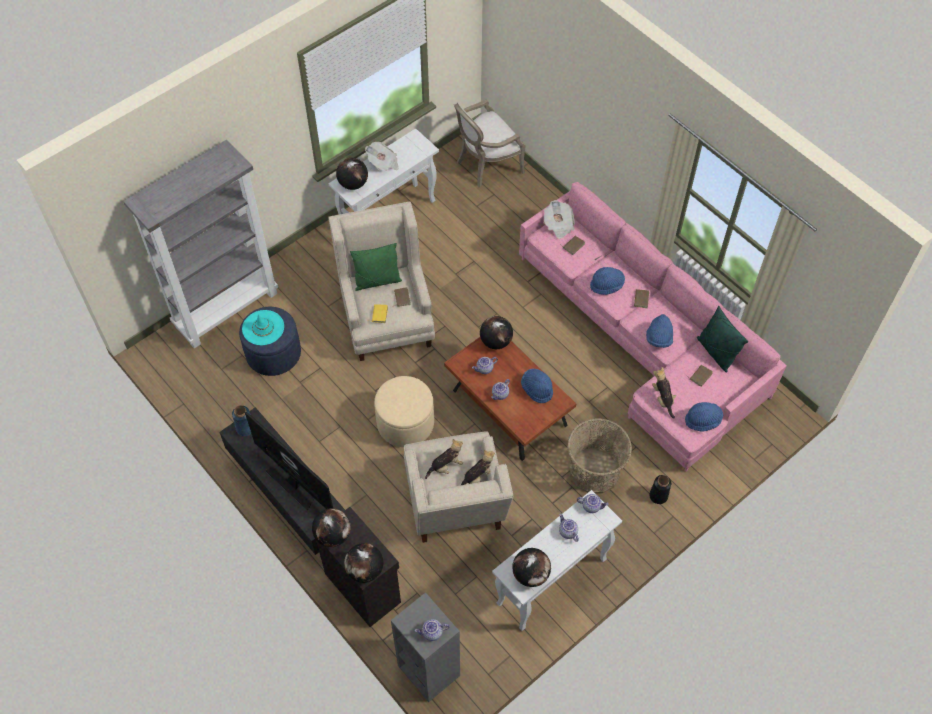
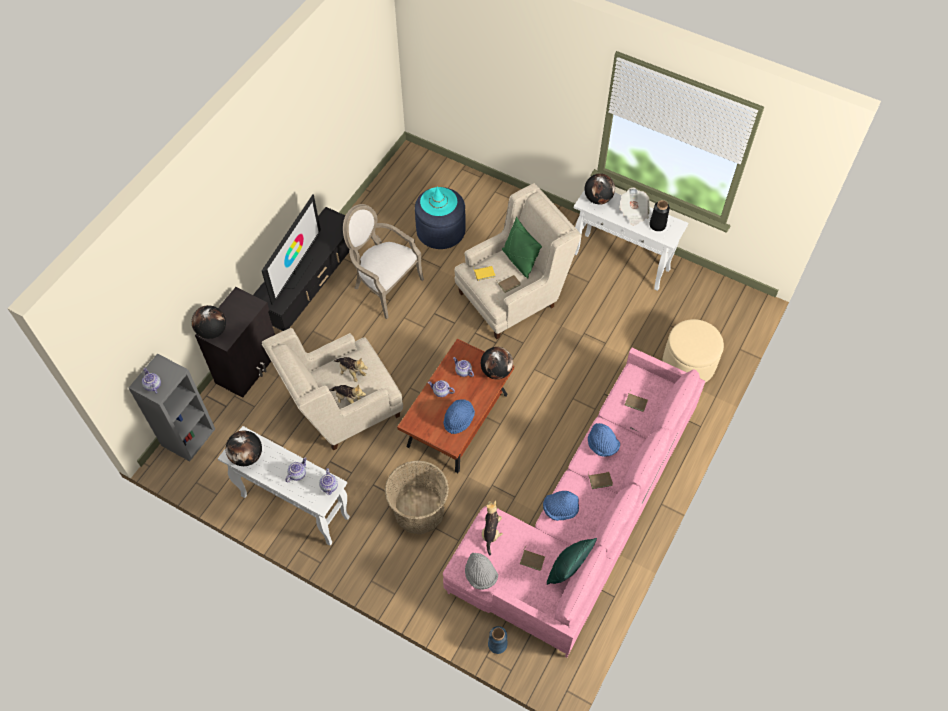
camera: 70 degrees right, 0 degrees up
(227, 309) = (469, 185): grey bookcase -> none
(245, 428) = (335, 221): blue vase -> blue vase (497, 644)
(333, 535) = (237, 299): globe -> none
(405, 423) = (411, 346): beige ottoman -> beige ottoman (688, 364)
(485, 165) = (723, 317): armchair -> armchair (384, 285)
(558, 225) = (654, 383): newspaper -> none
(658, 496) = (411, 574): black vase -> black vase (657, 225)
(663, 399) = (491, 531): plush toy -> plush toy turned 45 degrees counterclockwise
(702, 420) = (480, 575): blue hat -> grey hat

